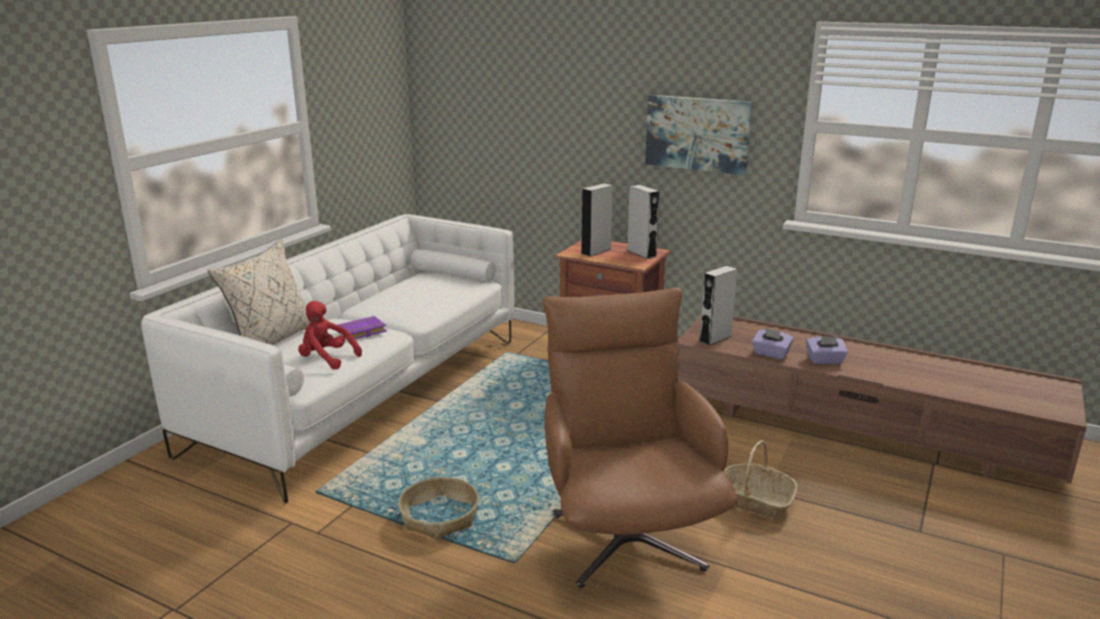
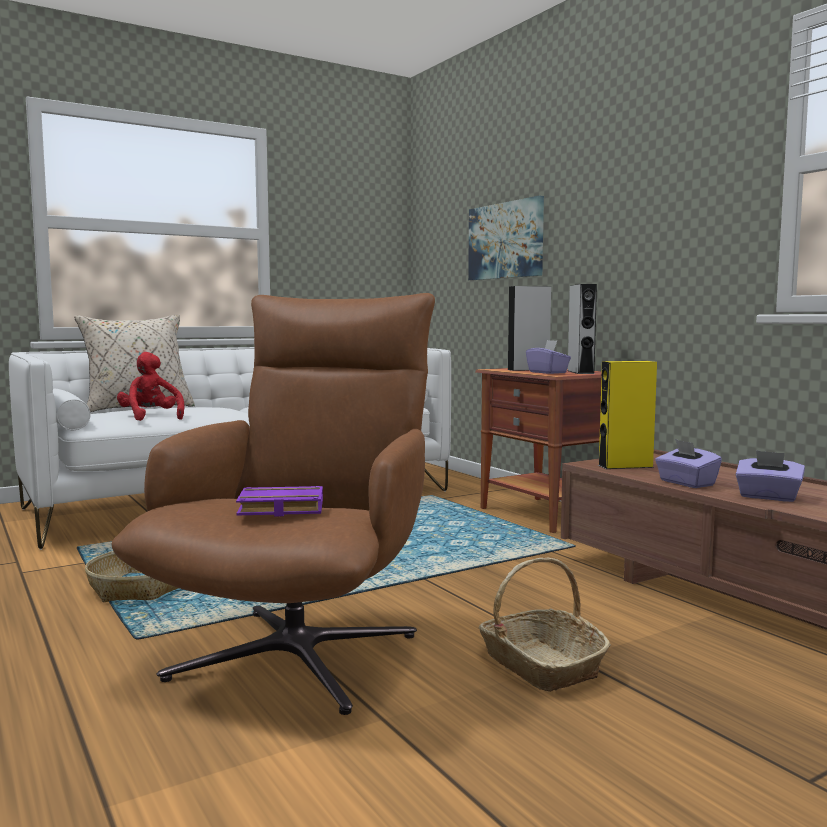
camera: 30 degrees right, 15 degrees down
(362, 332) = (216, 409): purple book -> purple book (279, 509)
(623, 259) = (548, 372): none -> purple tissue box
(697, 133) = (656, 212): picture -> picture (506, 240)
(715, 338) = (625, 466): grey speaker -> yellow speaker

